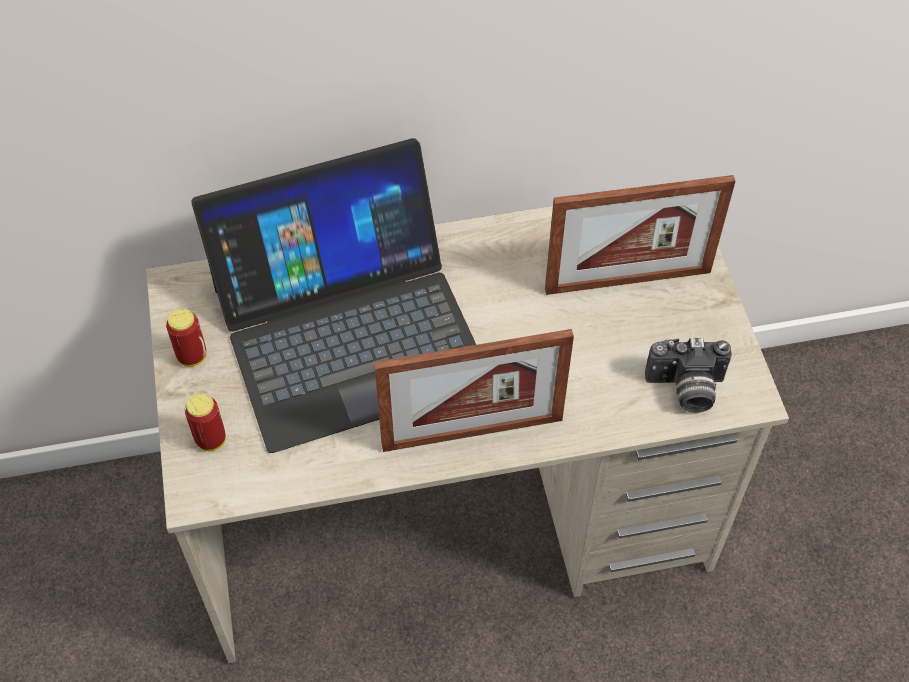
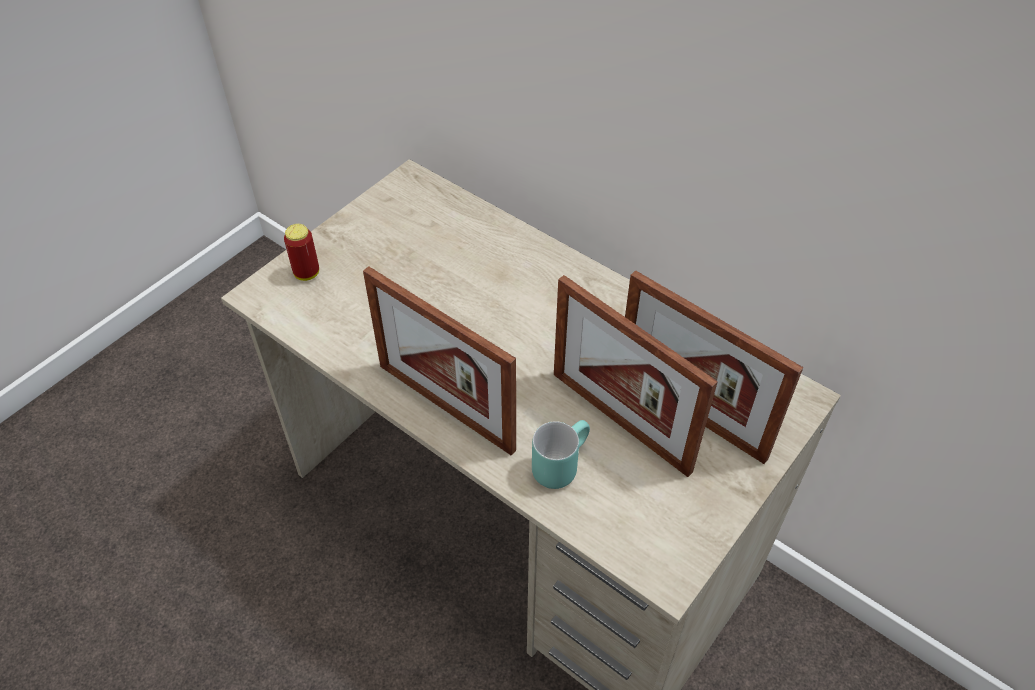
camera: 50 degrees right, 5 degrees down
(192, 356) = (363, 222): can -> none
(349, 332) = (462, 283): laptop -> none
(595, 328) = (620, 421): none -> picture frame
(597, 394) = (559, 463): none -> turquoise mug
(685, 390) = (626, 521): camera -> none

